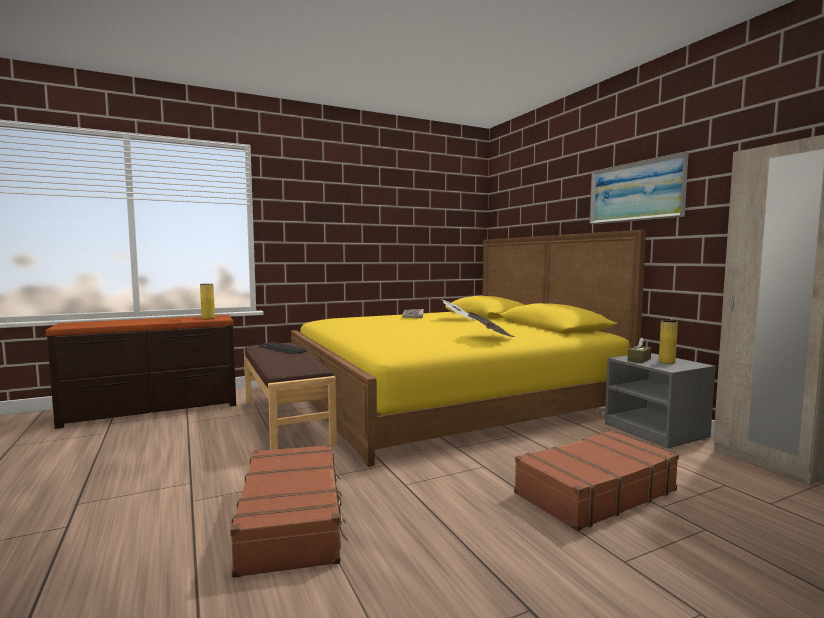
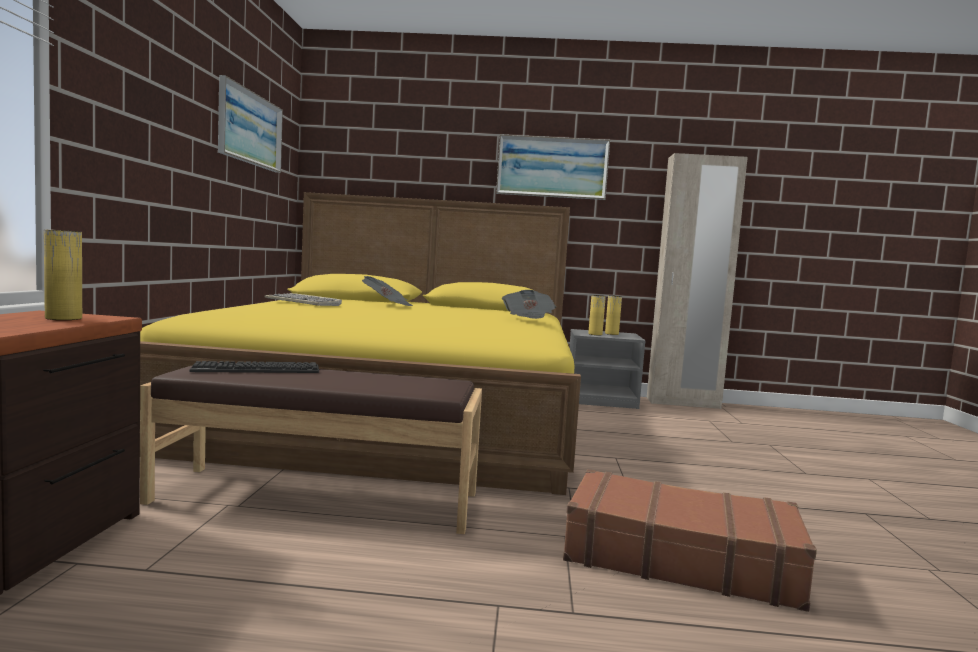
camera: 60 degrees left, 0 degrees up
(420, 208) = (250, 128): none -> picture
(594, 492) = (697, 447): brown suitcase -> none
(639, 360) = (595, 334): brown tissue box -> yellow vase

